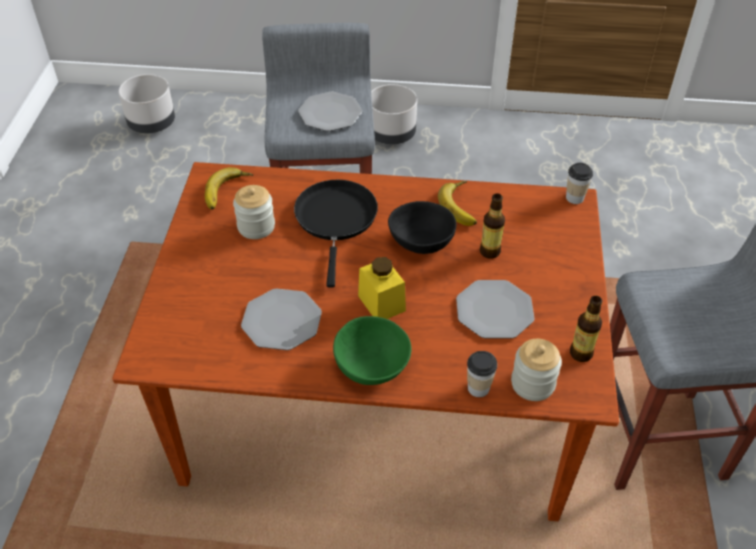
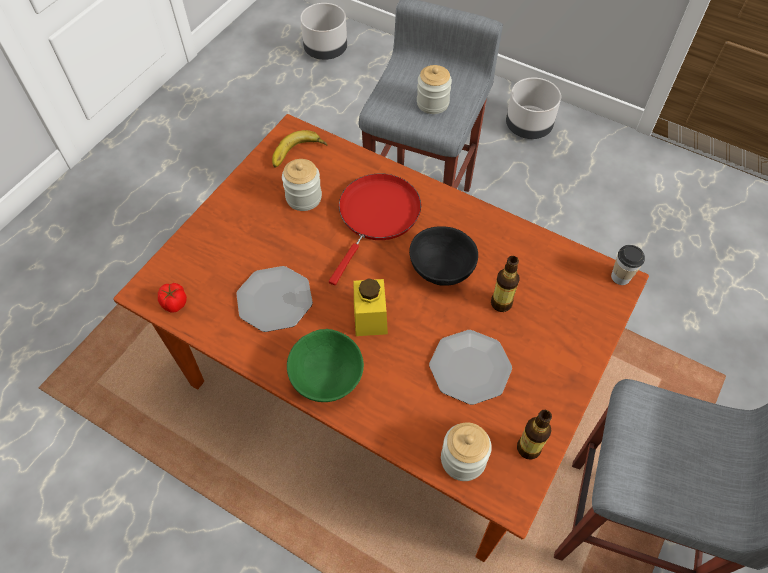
camera: 25 degrees right, 10 degrees up
(182, 359) = (174, 304): none -> tomato
(330, 113) = (432, 103): plate -> jar
(336, 220) = (377, 216): black frying pan -> red frying pan
(462, 206) = (502, 245): banana -> none
(478, 388) = (409, 441): cup -> none

